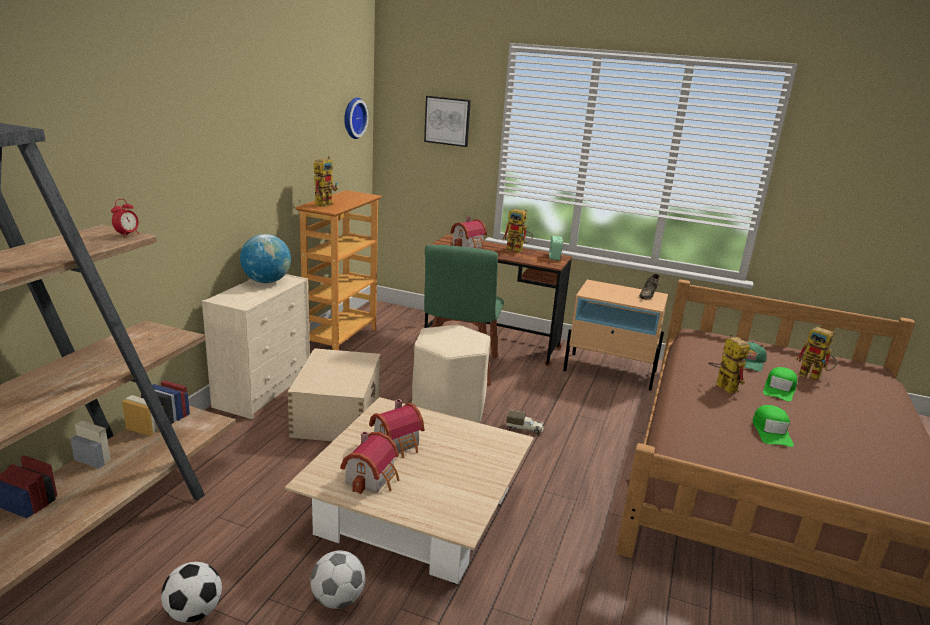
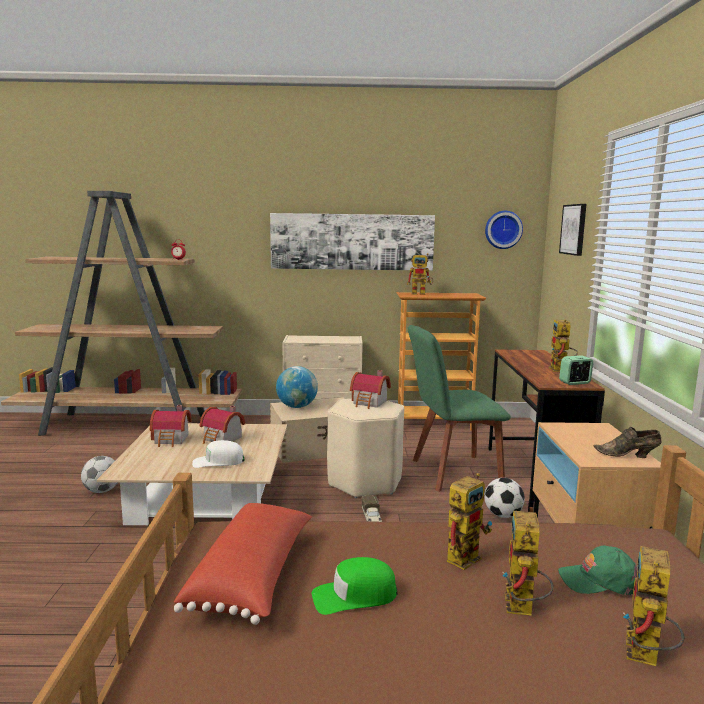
camera: 70 degrees right, 10 degrees down
(194, 612) = (87, 460): football -> football (503, 515)
(251, 153) = (352, 242): none -> picture
(266, 281) = (340, 338): globe -> globe (297, 406)
(468, 456) = (218, 462): none -> white cap
(469, 245) = (530, 357): toy house -> toy house (370, 403)
(751, 462) = (254, 577): none -> red pillow
(779, 389) = (523, 610): green cap -> toy robot

